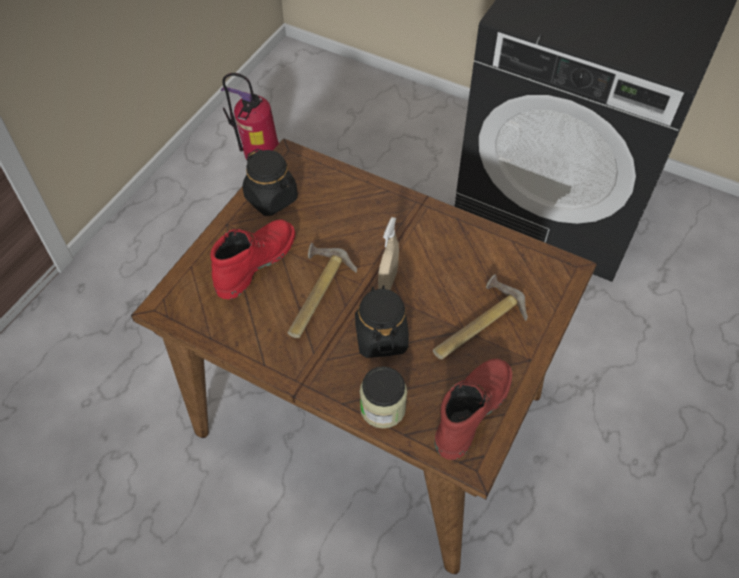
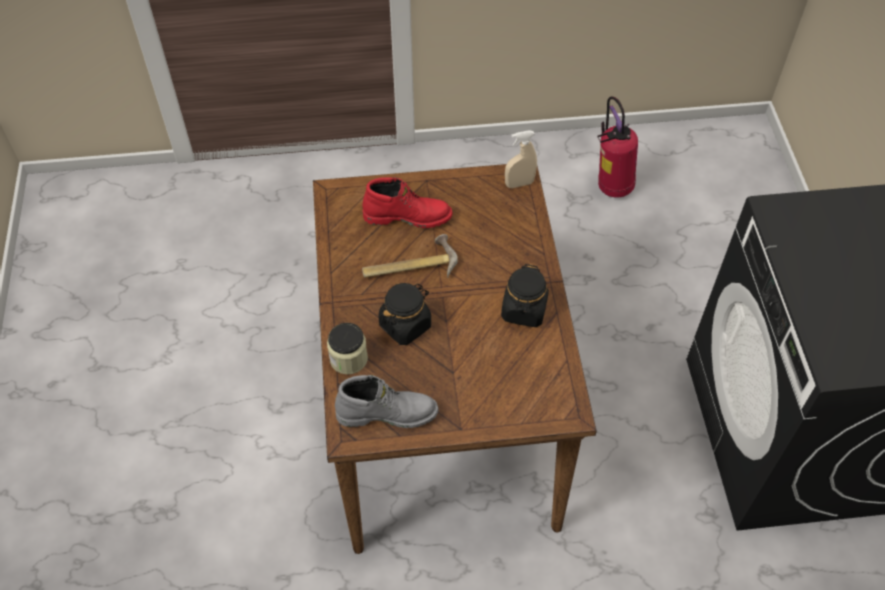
camera: 55 degrees right, 0 degrees up
(271, 198) = (472, 190): black jar -> black jar (524, 310)
(388, 281) = (457, 302): beige spray bottle -> beige spray bottle (519, 184)
(470, 409) = (387, 412): red boot -> grey boot
(475, 324) = (464, 377): hammer -> none

